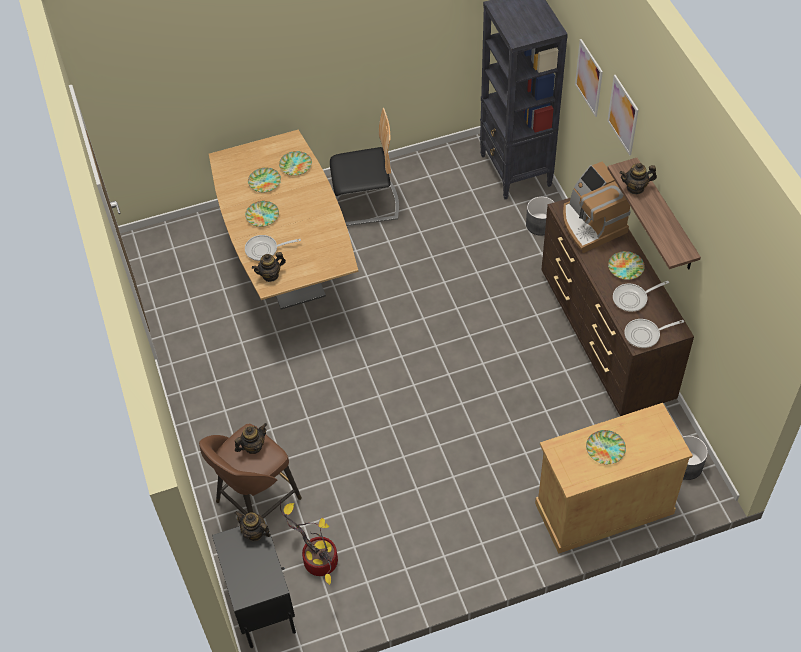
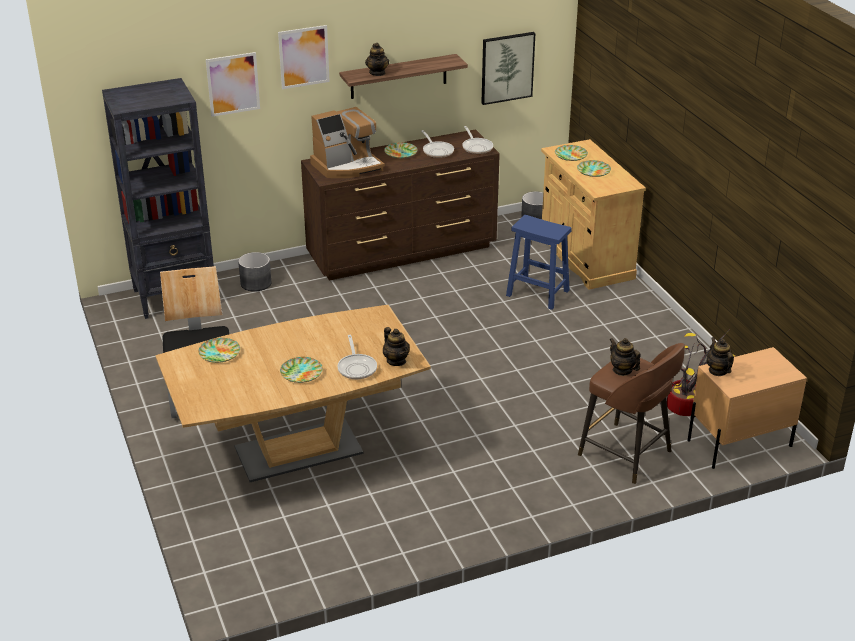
camera: 95 degrees left, 20 degrees down
(254, 533) = (718, 371): teapot -> teapot turned 135 degrees clockwise
(261, 600) = (739, 443): black nightstand -> beige nightstand
(264, 182) = (244, 375): plate -> plate (570, 155)
(526, 455) = (538, 293): none -> blue stool
(728, 324) = (507, 67): none -> picture

